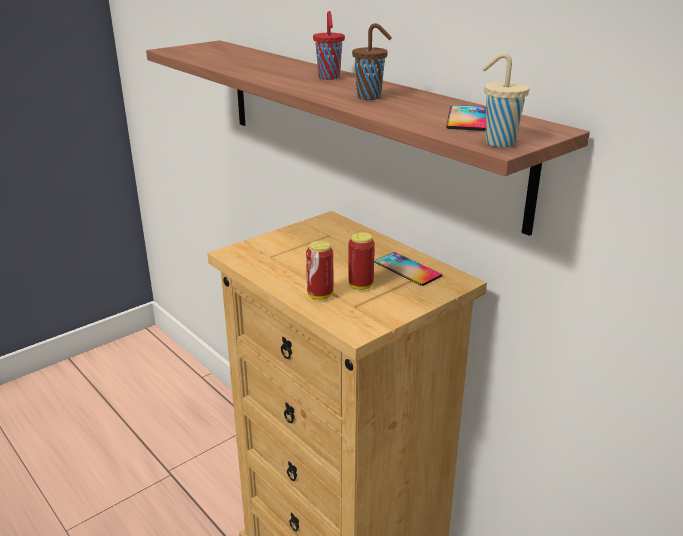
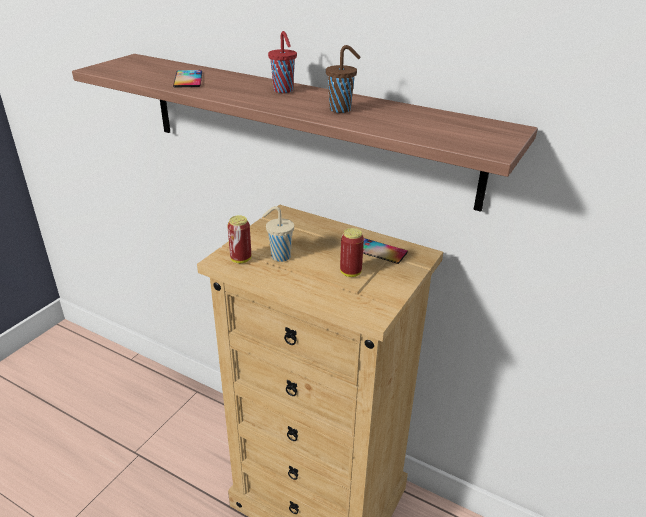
camera: 20 degrees left, 5 degrees up
(320, 295) = (323, 288): can -> can (241, 259)
(467, 118) = (440, 125): phone -> phone (188, 79)
(498, 143) = (488, 147): beige cup -> beige cup (279, 256)

